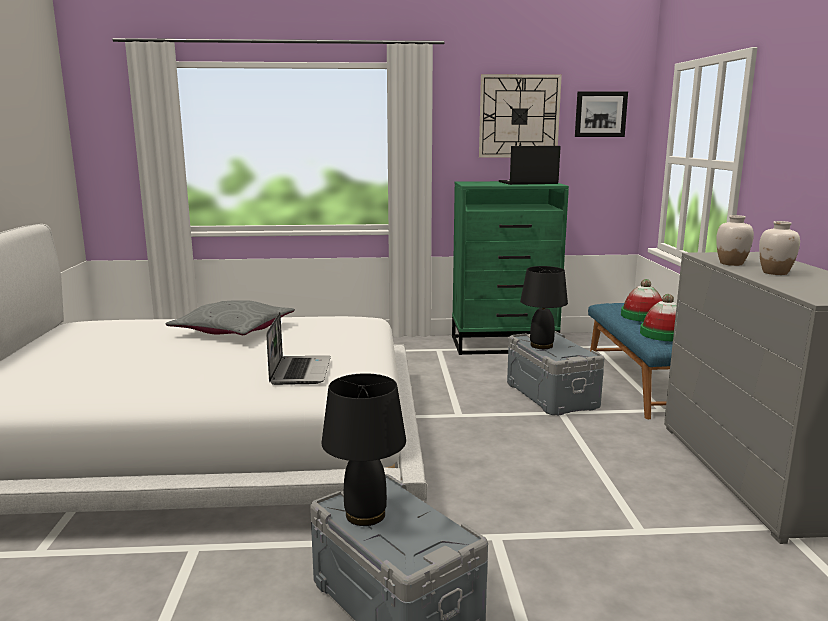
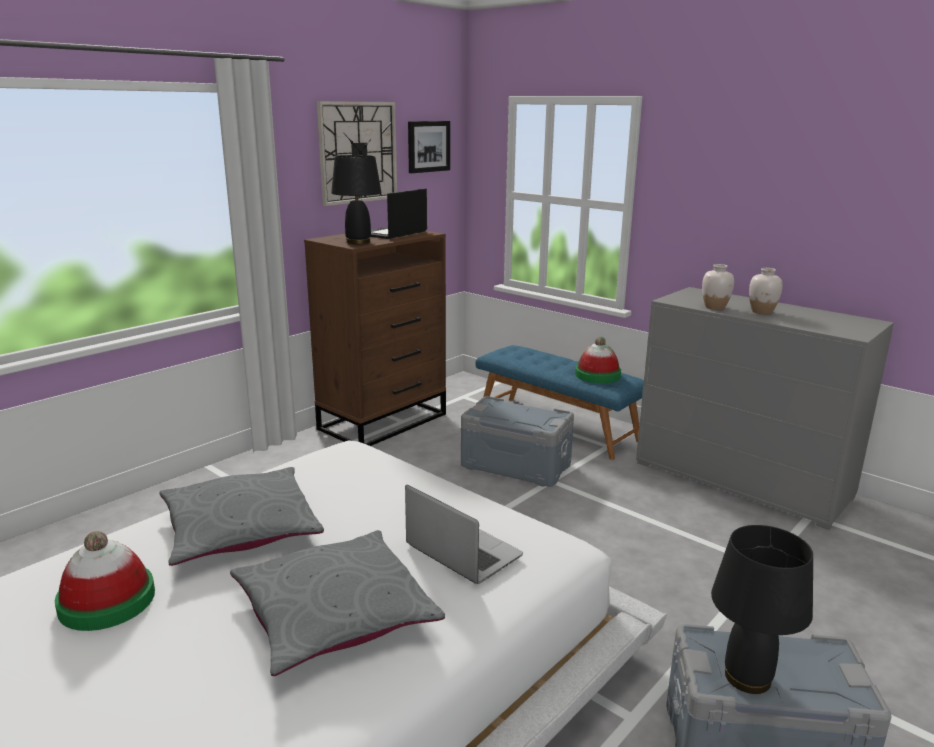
camera: 45 degrees left, 5 degrees up
(191, 369) = (334, 615): none -> grey pillow
(504, 344) = (384, 421): green dresser -> brown dresser
(542, 346) = (507, 417): black table lamp -> black table lamp (359, 242)
(642, 316) = (547, 359): hat -> hat (107, 601)

